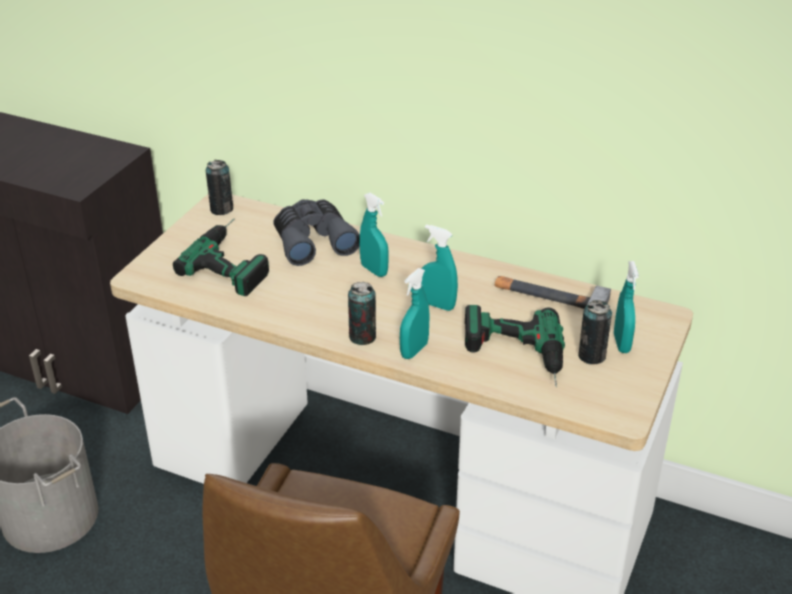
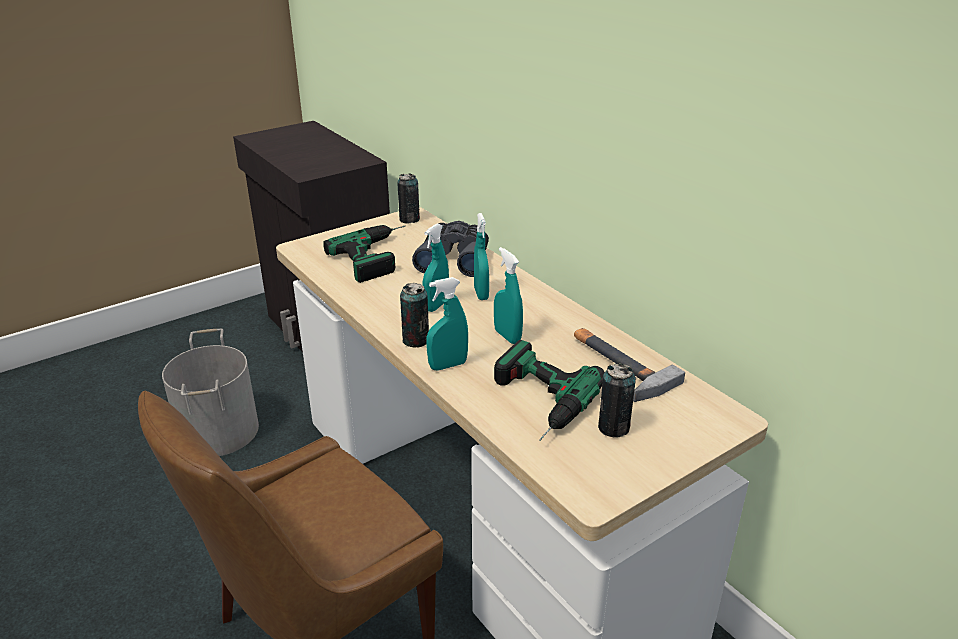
camera: 30 degrees right, 5 degrees down
(621, 343) = (657, 427): turquoise spray bottle -> turquoise spray bottle (436, 305)

